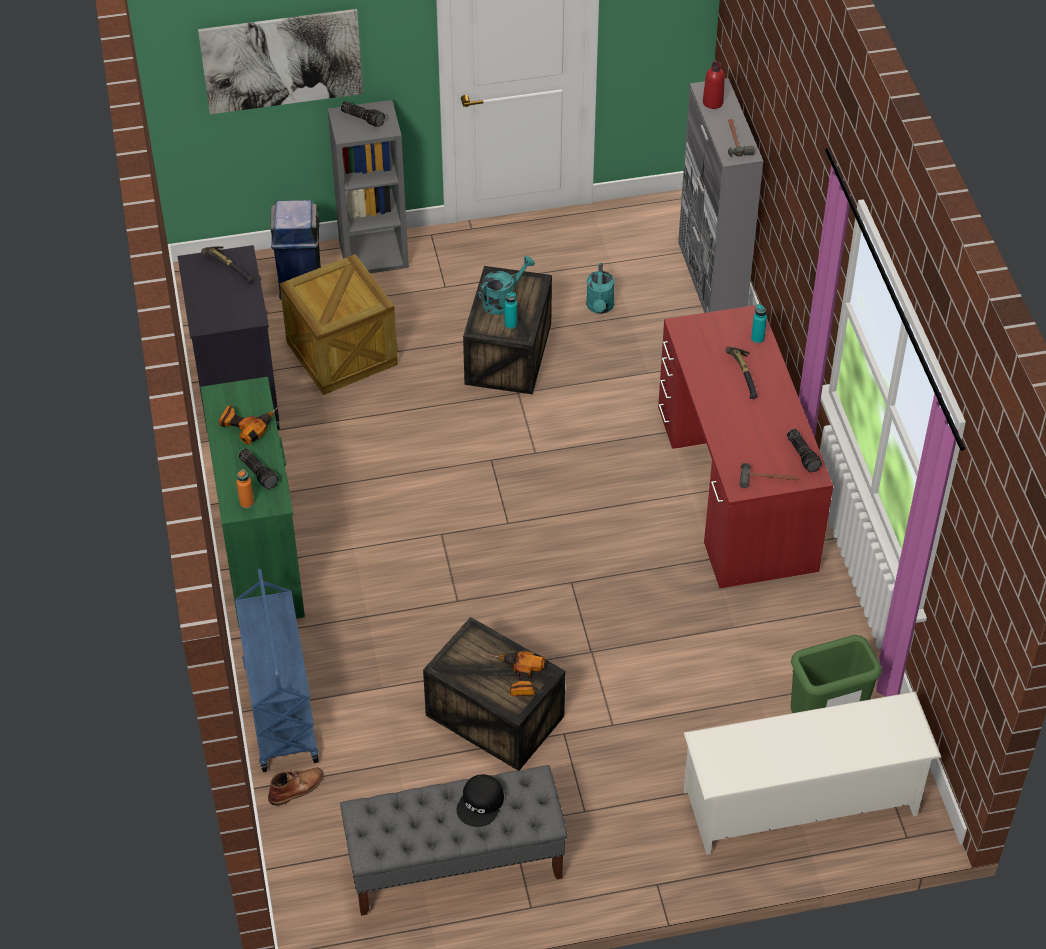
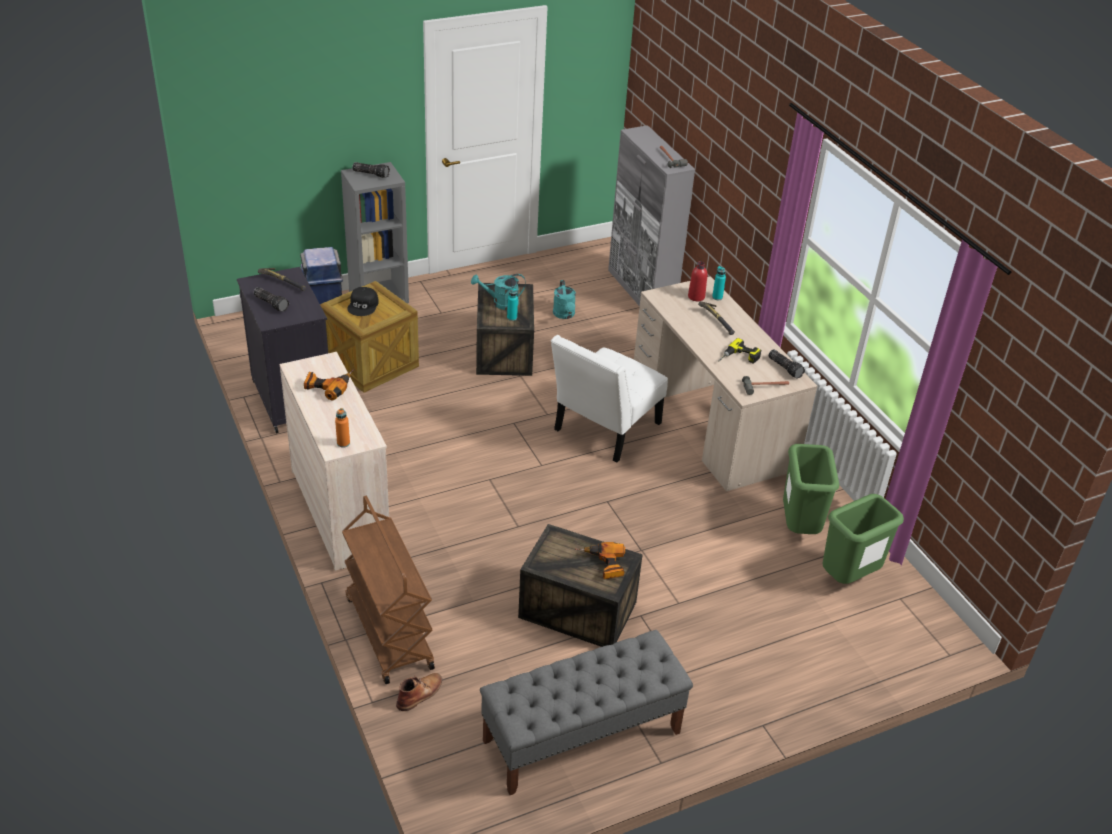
camera: 15 degrees left, 10 degrees down
(259, 473) = (348, 420): flashlight -> flashlight (272, 303)
(262, 554) = (341, 512): green dresser -> beige dresser
(280, 711) = (388, 632): blue cart -> brown cart
(282, 61) = (304, 127): picture -> none
(481, 803) = (610, 669): black cap -> black cap (363, 305)
(503, 301) = (500, 303): turquoise watering can -> turquoise watering can turned 135 degrees counterclockwise
(597, 483) = (603, 430): none -> white chair
(712, 102) = (642, 139): red bottle -> red bottle (696, 297)
(735, 487) = (711, 421): red desk -> beige desk
(750, 434) = (738, 358): none -> power drill
(791, 649) = (800, 527): none -> green trash can
(801, 803) = (855, 641): white shoe rack -> none

